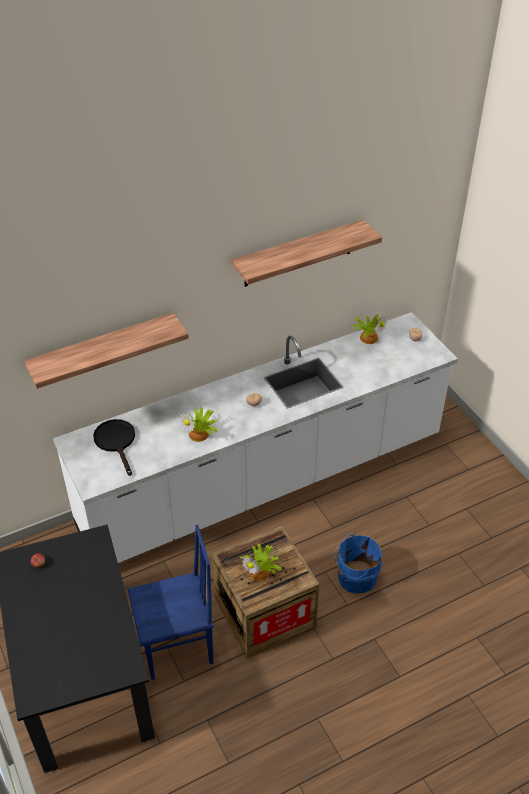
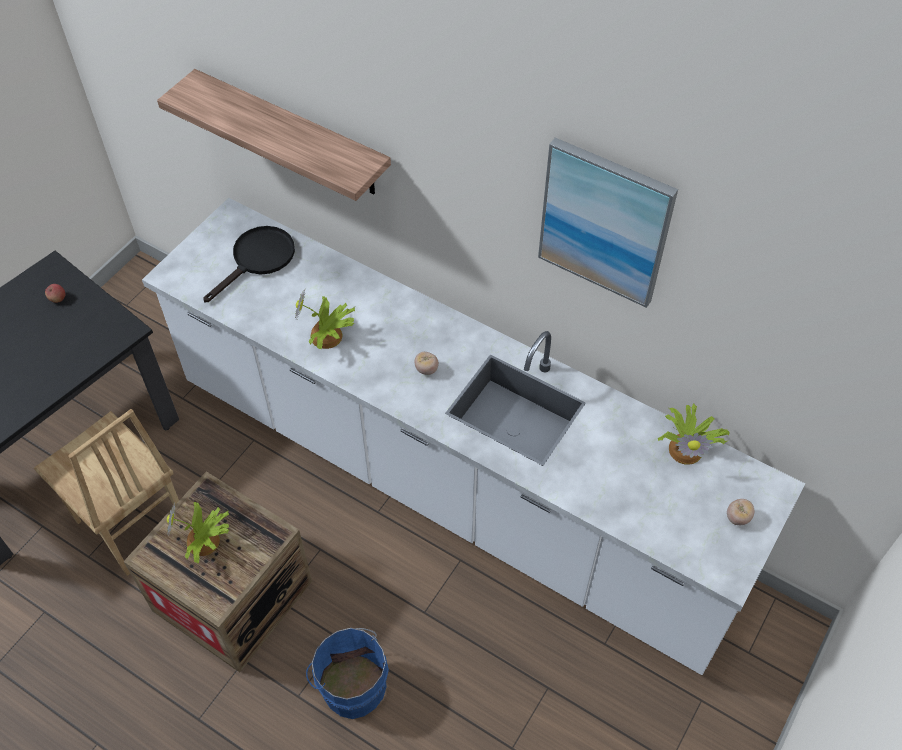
camera: 60 degrees right, 10 degrees up
(177, 649) = (131, 525): blue chair -> brown chair
(298, 254) = (605, 222): shelf -> picture

